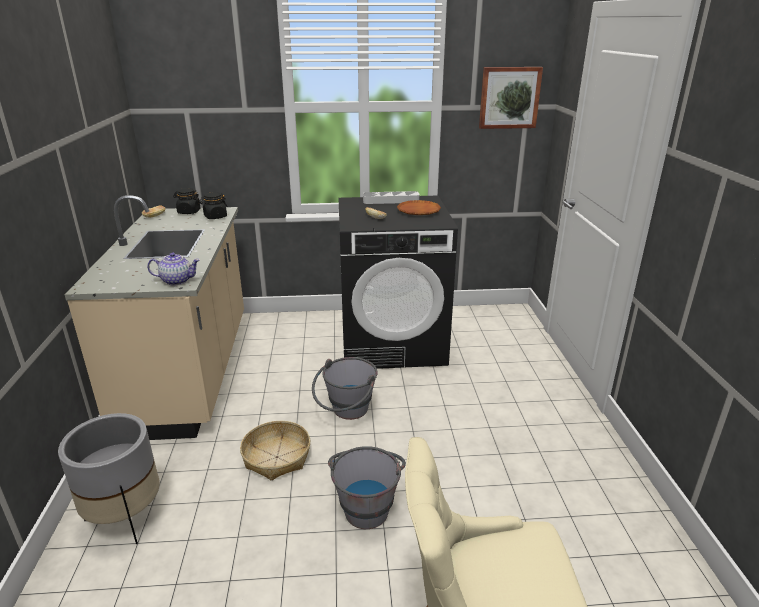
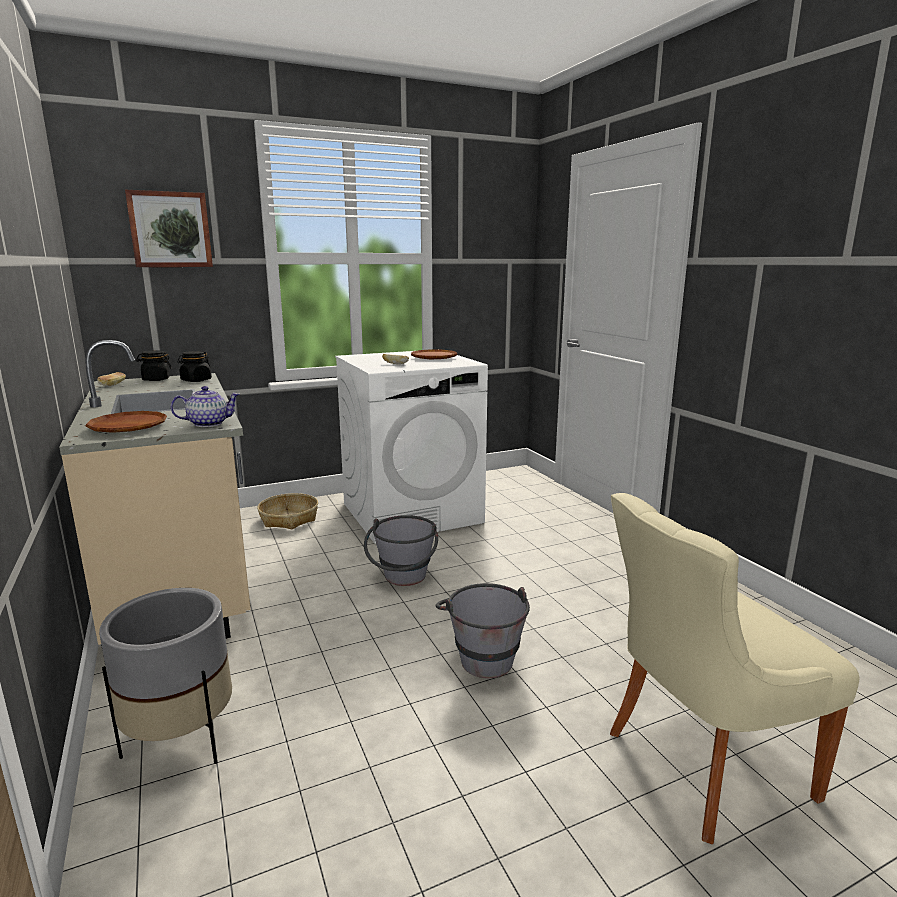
camera: 20 degrees left, 10 degrees down
(122, 276) = (128, 427): none -> brown plate
(277, 457) = (348, 635): basket -> basket (289, 518)
(391, 201) = (396, 354): grey tray -> none
(393, 342) = (412, 513): black washing machine -> white washing machine
(509, 97) = (494, 251): picture -> picture (170, 230)

